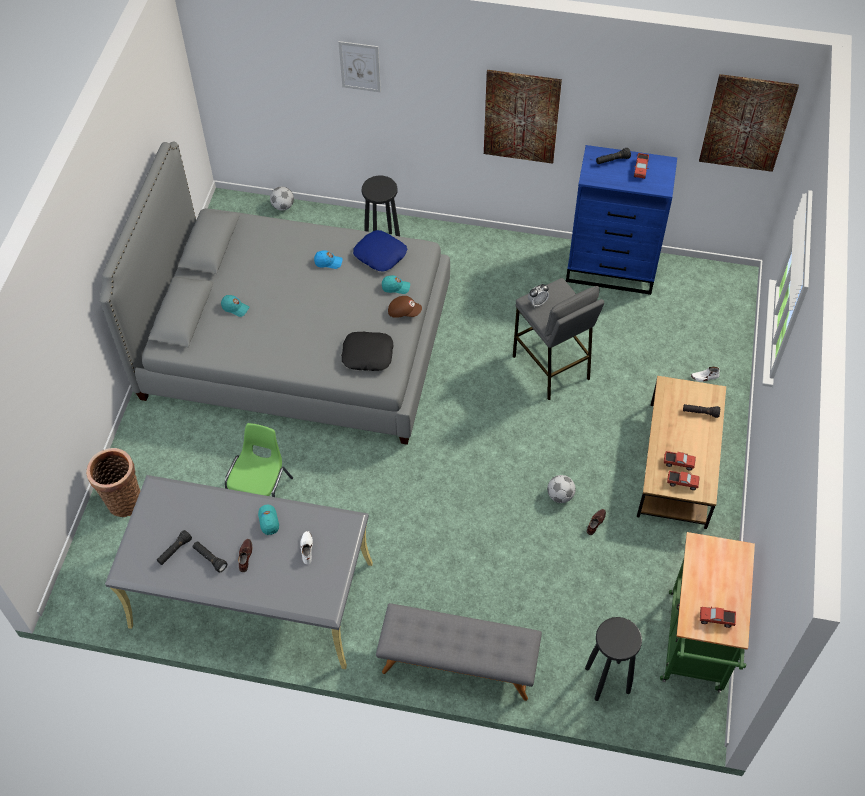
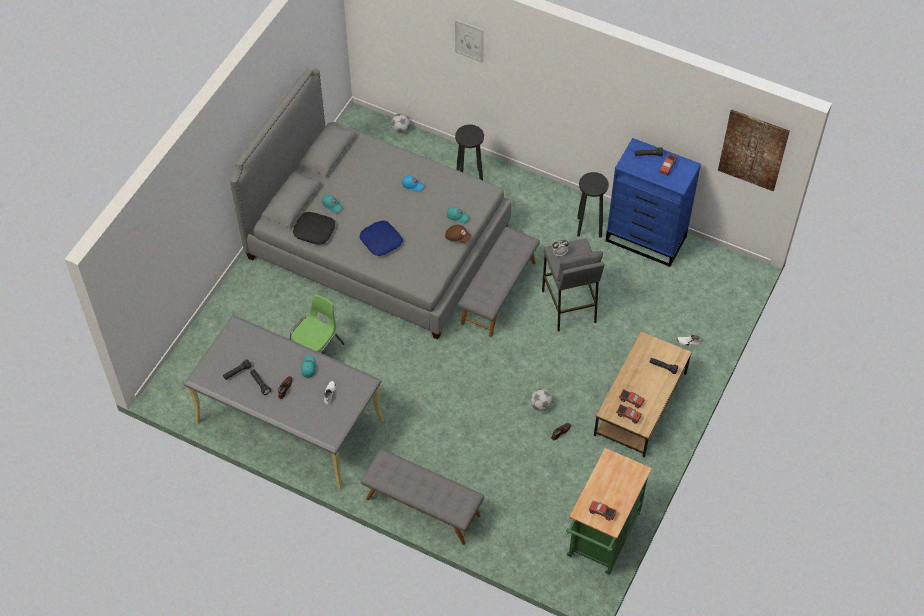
camera: 15 degrees right, 0 degrees up
(123, 500) = (216, 330): basket -> none
(367, 354) = (419, 263): black pillow -> black pillow (314, 230)
(380, 254) = (454, 188): blue pillow -> blue pillow (381, 241)
(461, 370) = (498, 292): none -> grey bench
(521, 116) = (586, 105): picture -> none
(606, 680) = (527, 545): black stool -> black stool (589, 227)

